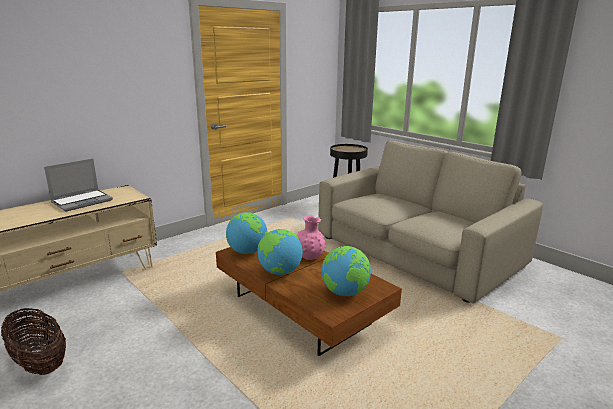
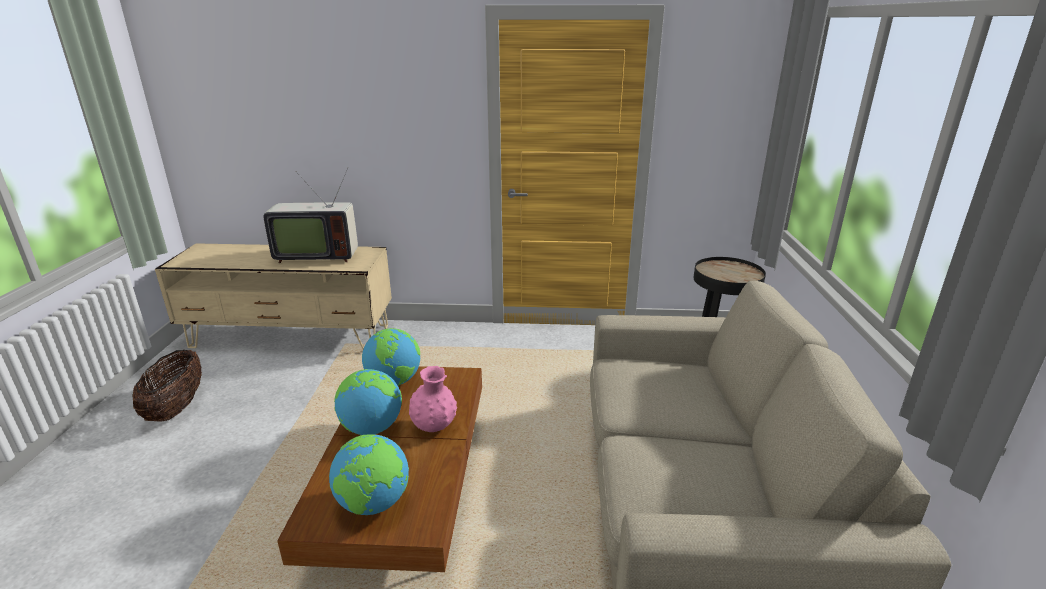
camera: 45 degrees right, 5 degrees up
(82, 201) = (316, 255): laptop -> television

